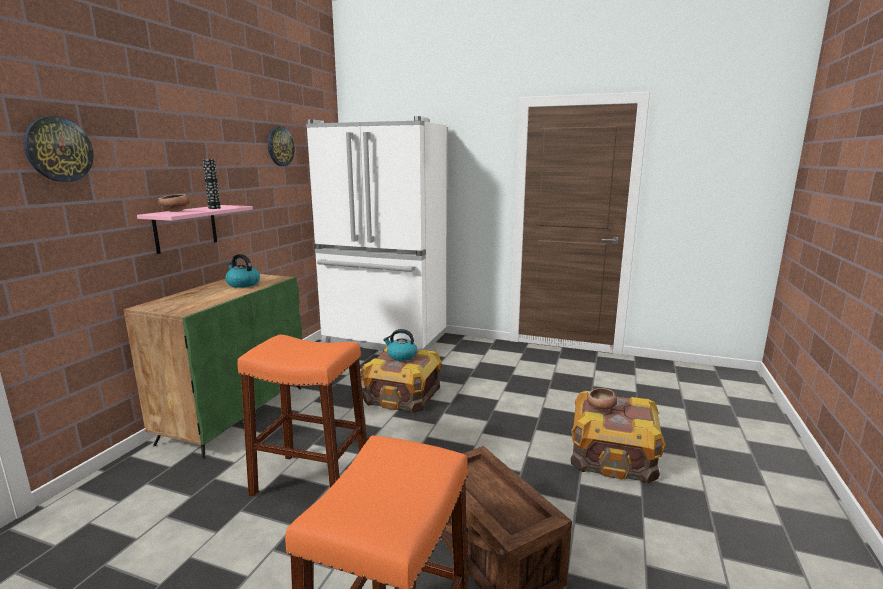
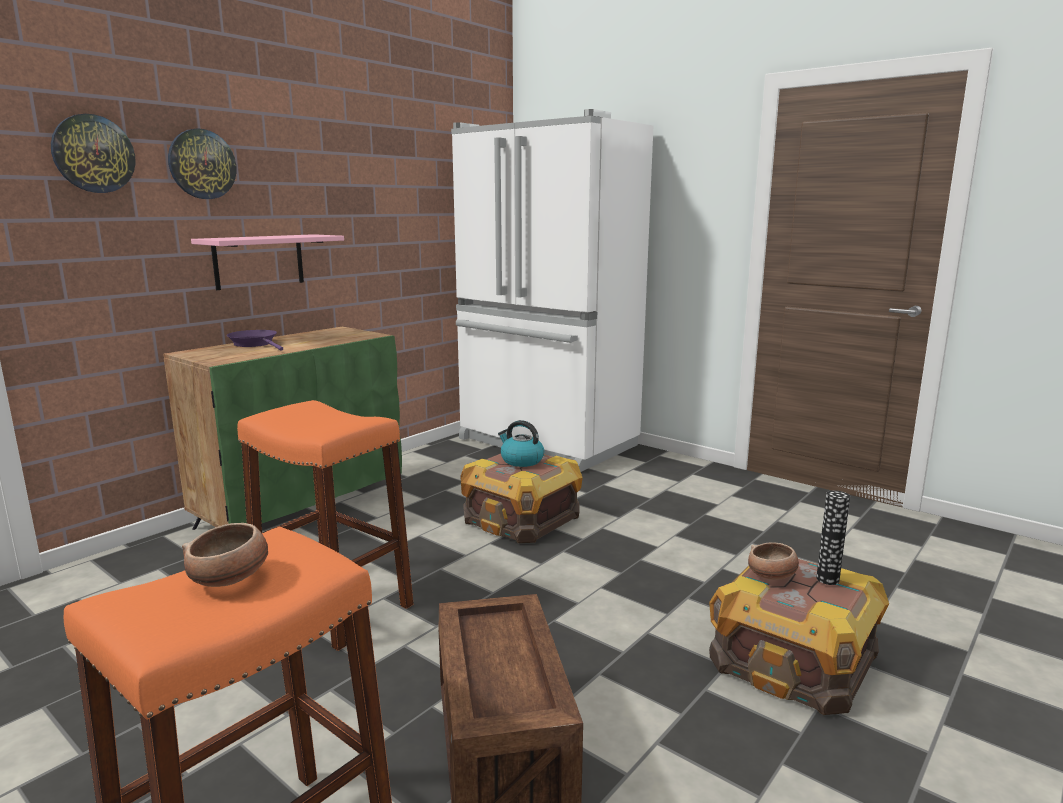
camera: 20 degrees right, 0 degrees up
(176, 211) = (240, 237): bowl -> bowl (230, 578)
(195, 294) = (255, 344): none -> purple frying pan
(214, 208) = (291, 236): vase -> vase (827, 579)
(243, 284) = (321, 338): kettle -> none
(280, 146) = (410, 160): wall clock -> wall clock (202, 164)

